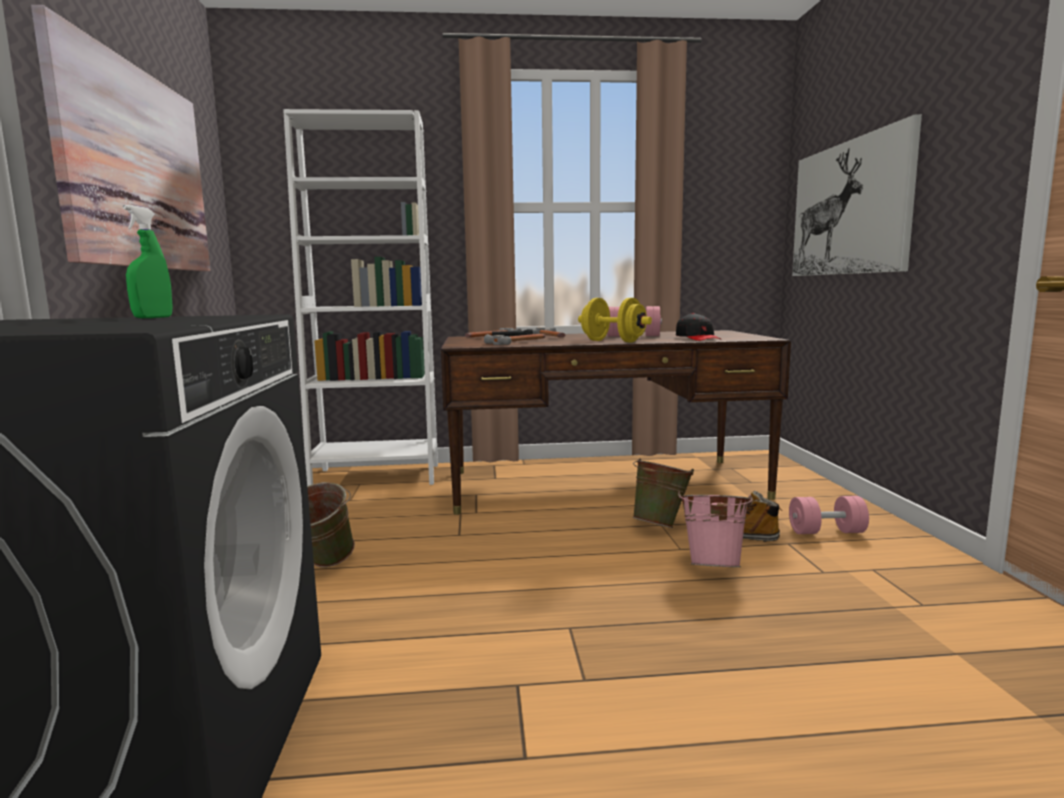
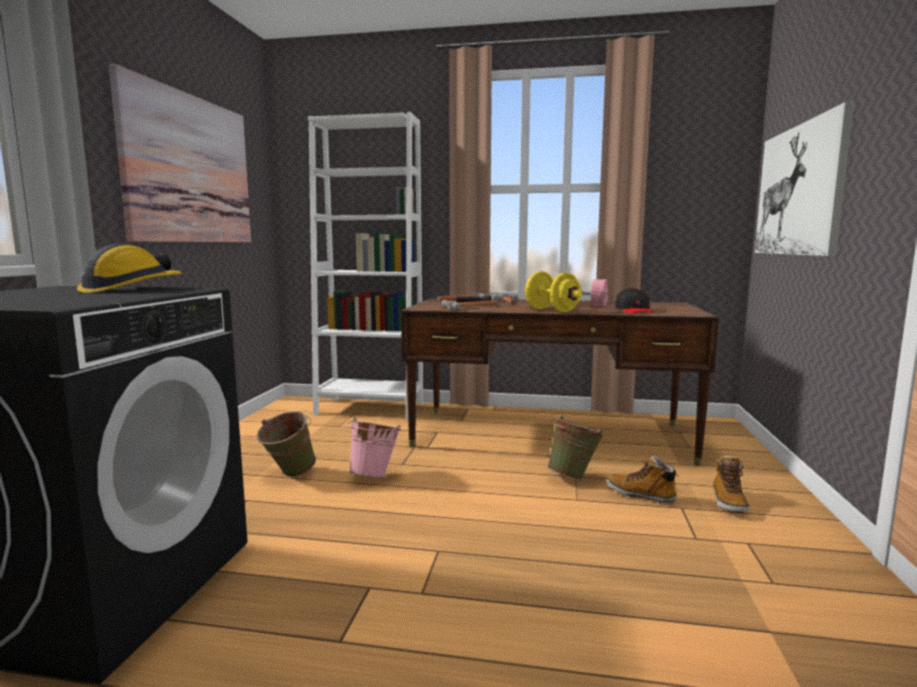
camera: 15 degrees right, 0 degrees up
(153, 317) = (131, 289): green spray bottle -> hard hat
(713, 566) = (595, 518): pink bucket -> pink bucket (375, 476)
(826, 532) = (728, 502): pink dumbbell -> boot

